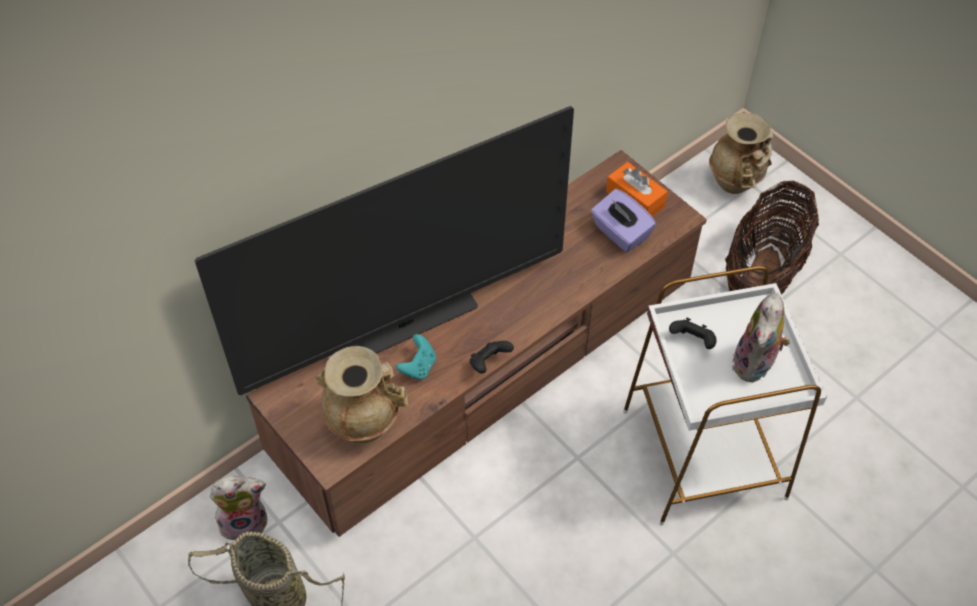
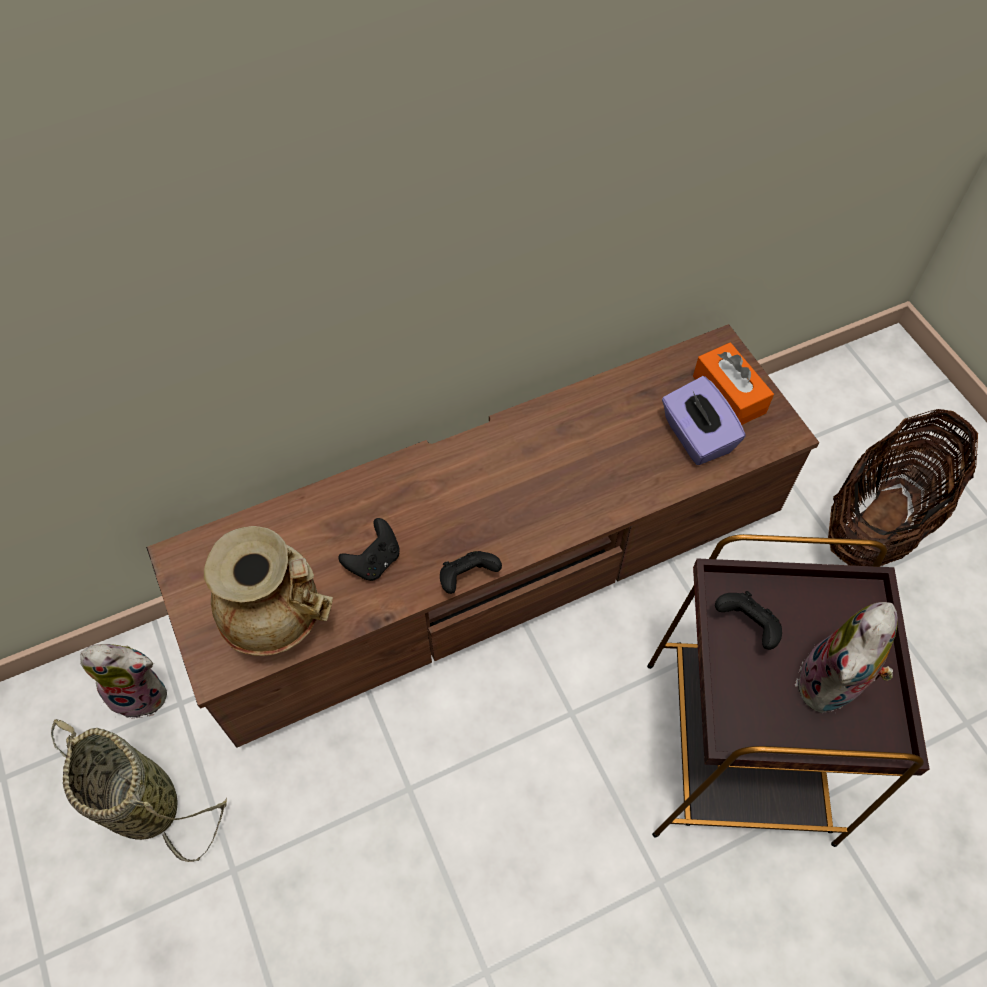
camera: 15 degrees right, 5 degrees up
(406, 327) = (376, 502): television -> none
(418, 367) = (374, 561): turquoise game controller -> black game controller
(704, 452) = (739, 749): white side table -> brown side table
(736, 183) = (875, 395): beige vase -> none

